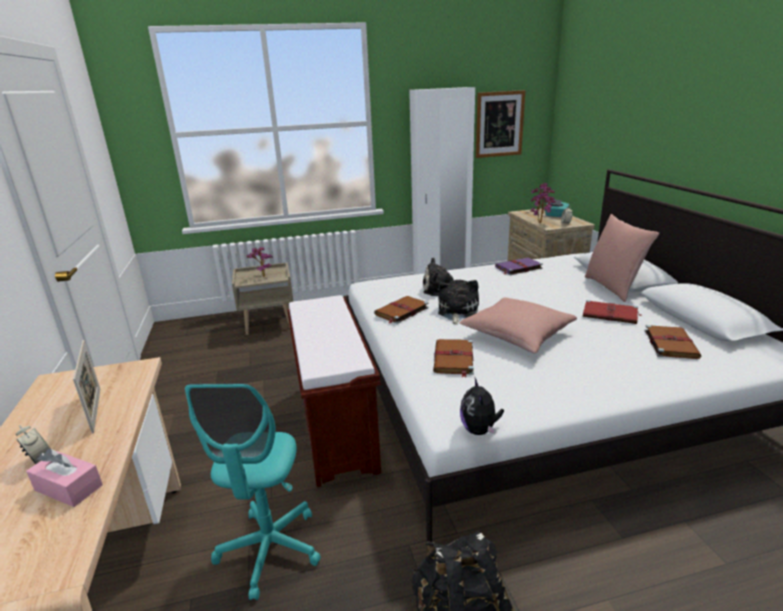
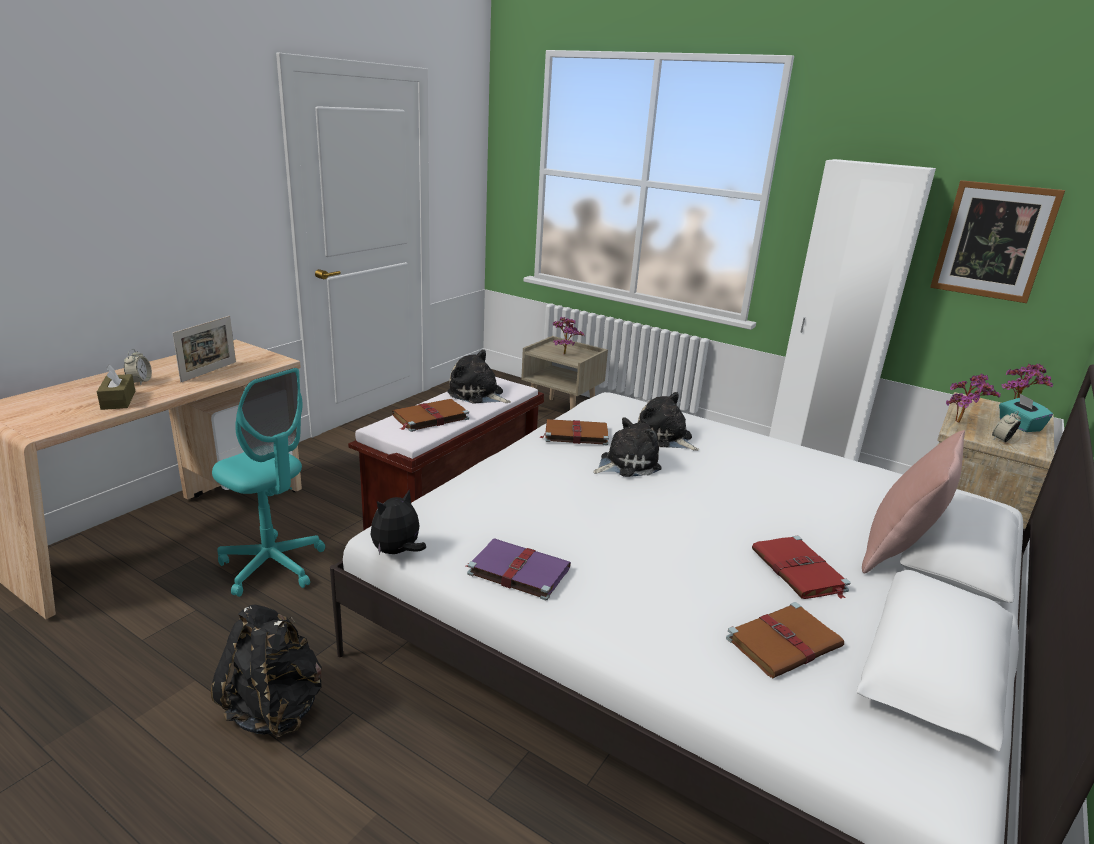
camera: 45 degrees right, 0 degrees up
(69, 487) = (118, 400): pink tissue box -> brown tissue box
(270, 550) = (272, 566): turquoise office chair -> turquoise office chair turned 105 degrees counterclockwise
(319, 315) = (478, 394): none -> plush toy
(454, 359) = (514, 495): brown book -> brown book (429, 417)
(517, 335) = (627, 517): pink pillow -> none
(518, 268) = (823, 465): purple book -> purple book (517, 570)

